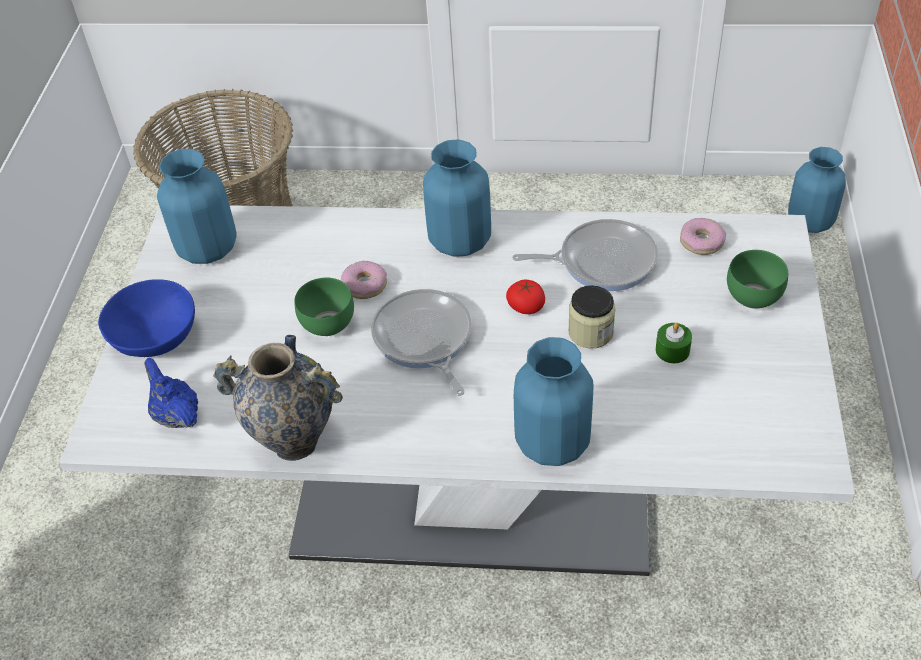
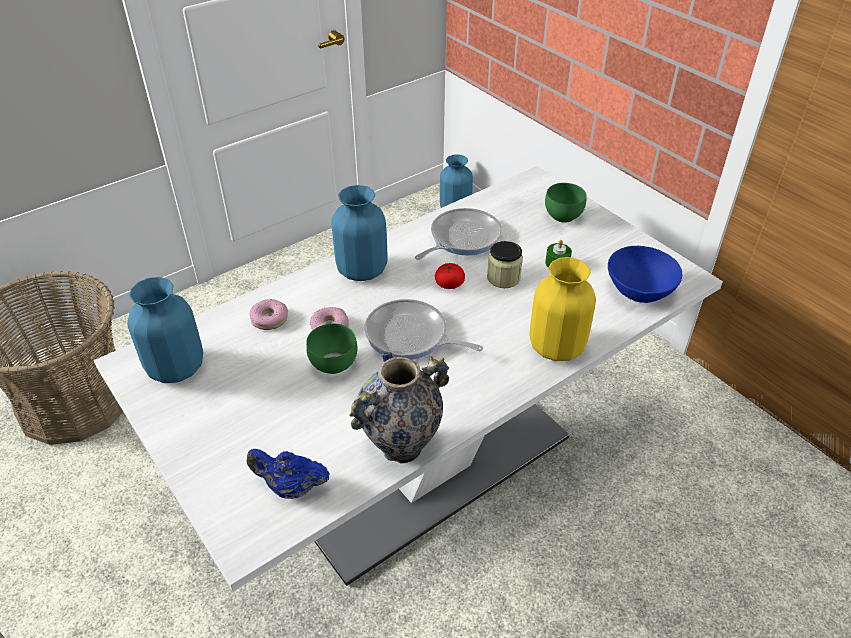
camera: 45 degrees left, 5 degrees down
(156, 339) = (209, 449): blue bowl -> blue bowl (639, 291)
(552, 442) = (556, 346): blue vase -> yellow vase
(702, 241) = (503, 202): donut -> donut (269, 319)

